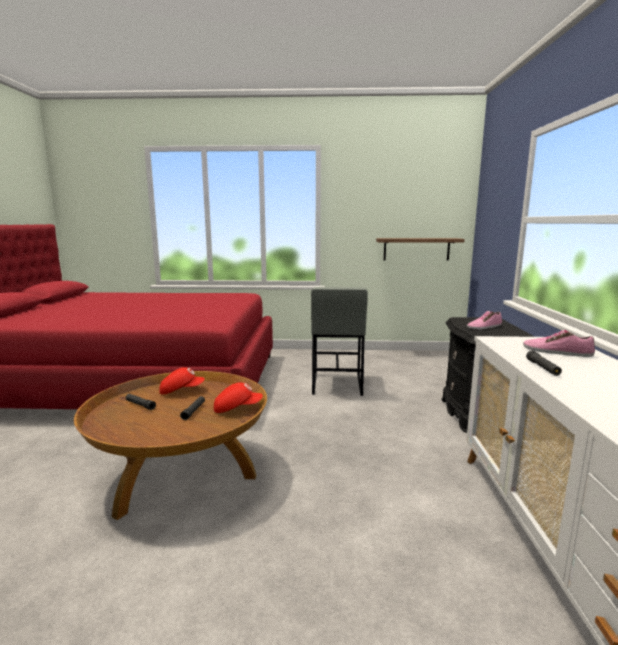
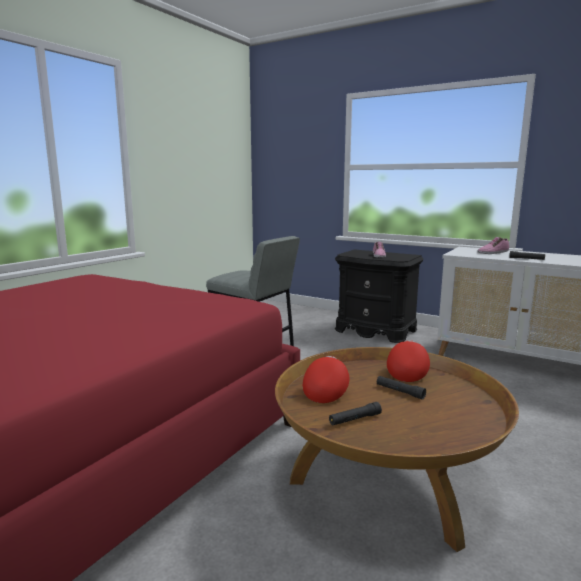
camera: 60 degrees left, 0 degrees up
(416, 249) = (216, 199): shelf -> none

